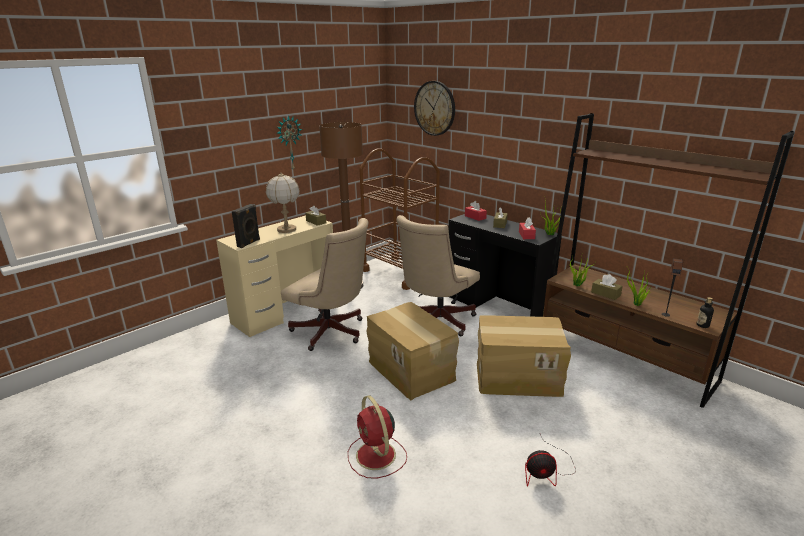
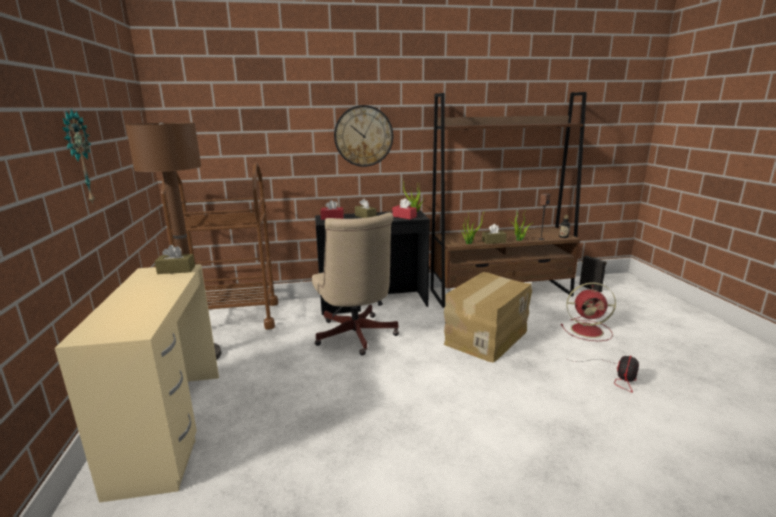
camera: 55 degrees left, 5 degrees down
(249, 243) = (143, 324): black speaker -> black speaker (591, 288)
(287, 229) = (157, 290): table lamp -> none
(332, 333) = (284, 408): beige office chair -> none
(376, 456) = (551, 464): red fan -> red fan (588, 330)
(412, 370) = (422, 383): cardboard box -> none
(435, 108) = (237, 107): wall clock -> wall clock (363, 136)

